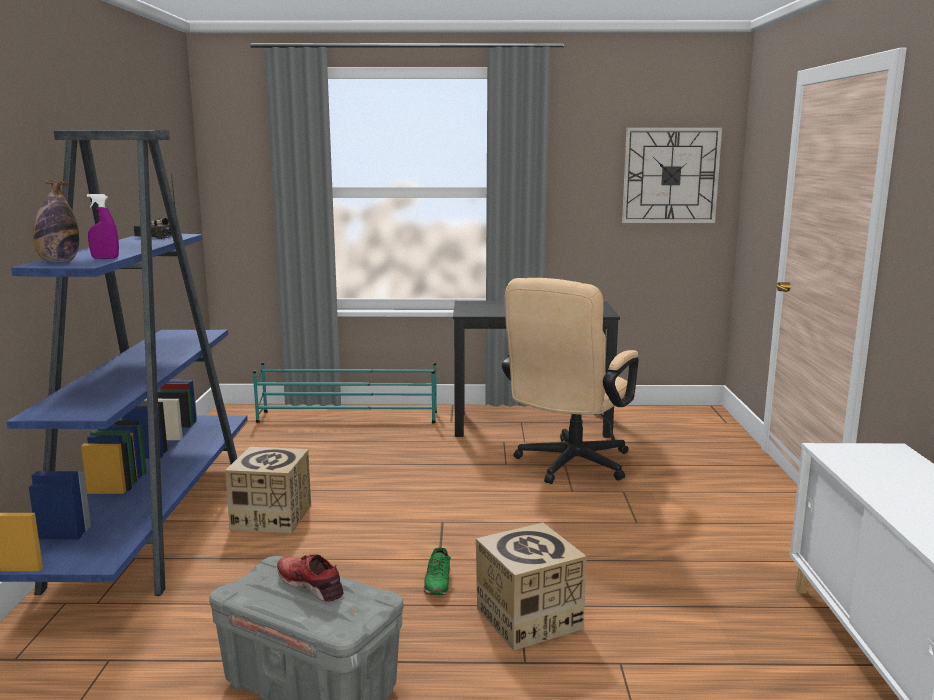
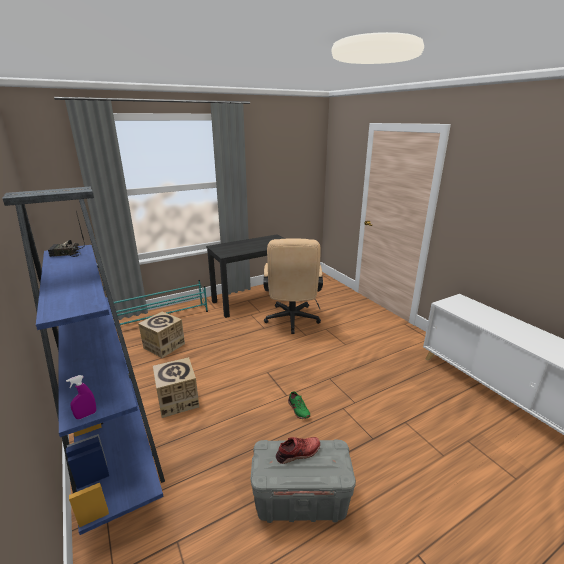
camera: 30 degrees left, 10 degrees up
(59, 262) = (62, 307): bottle -> none
(105, 258) = (88, 293): purple spray bottle -> purple spray bottle (86, 415)
(311, 584) = (298, 453): red shoe -> red shoe turned 150 degrees clockwise
(528, 618) = (352, 414): cardboard box -> cardboard box (164, 346)
(670, 175) = (298, 169): wall clock -> none

